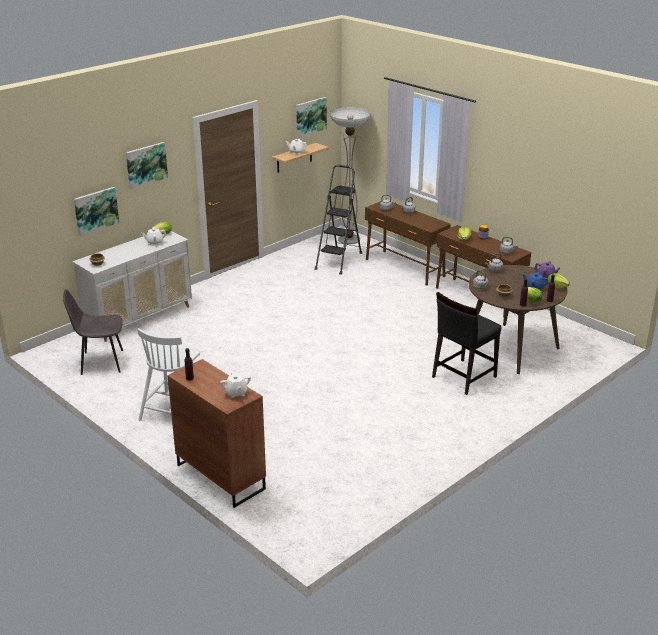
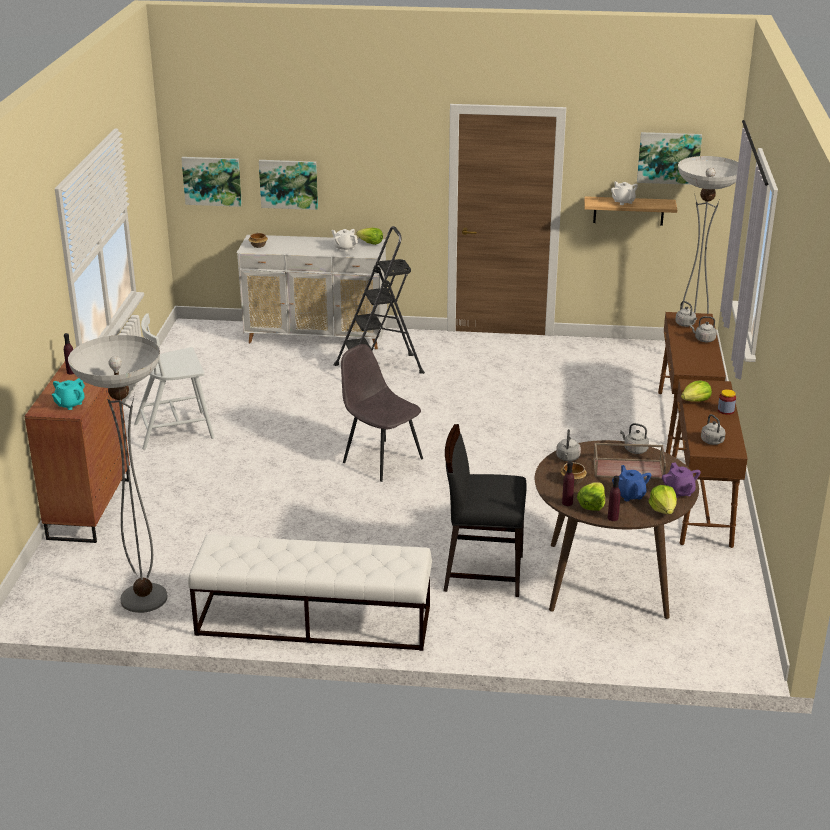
camera: 50 degrees right, 0 degrees up
(100, 362) = (209, 358): grey chair -> grey chair (381, 460)
(146, 165) = (368, 148): picture -> picture (212, 181)
(236, 393) = (69, 404): white teapot -> turquoise teapot
(339, 260) = (625, 379): step ladder -> step ladder (380, 368)
(352, 493) = (144, 598): none -> floor lamp
(446, 445) = (313, 621): none -> white bench
(510, 278) = (629, 468): none -> brown tray

